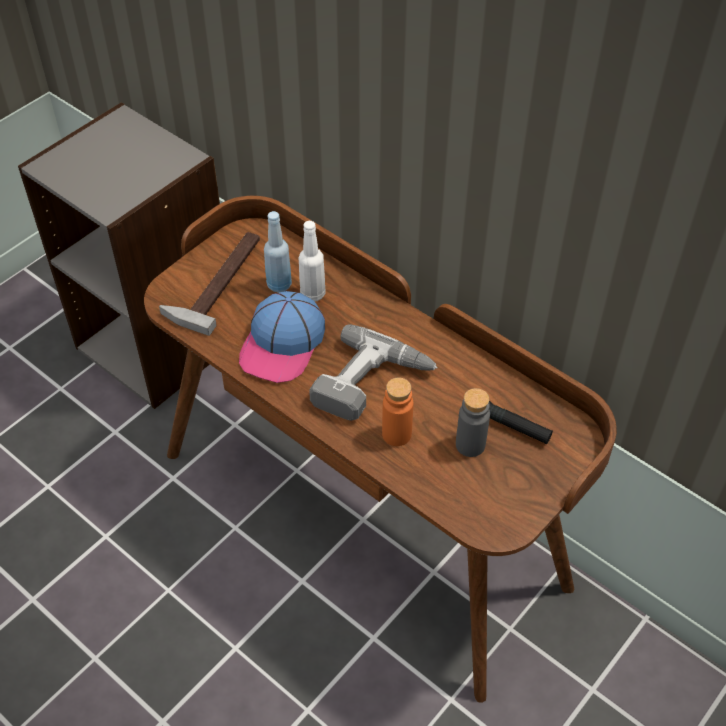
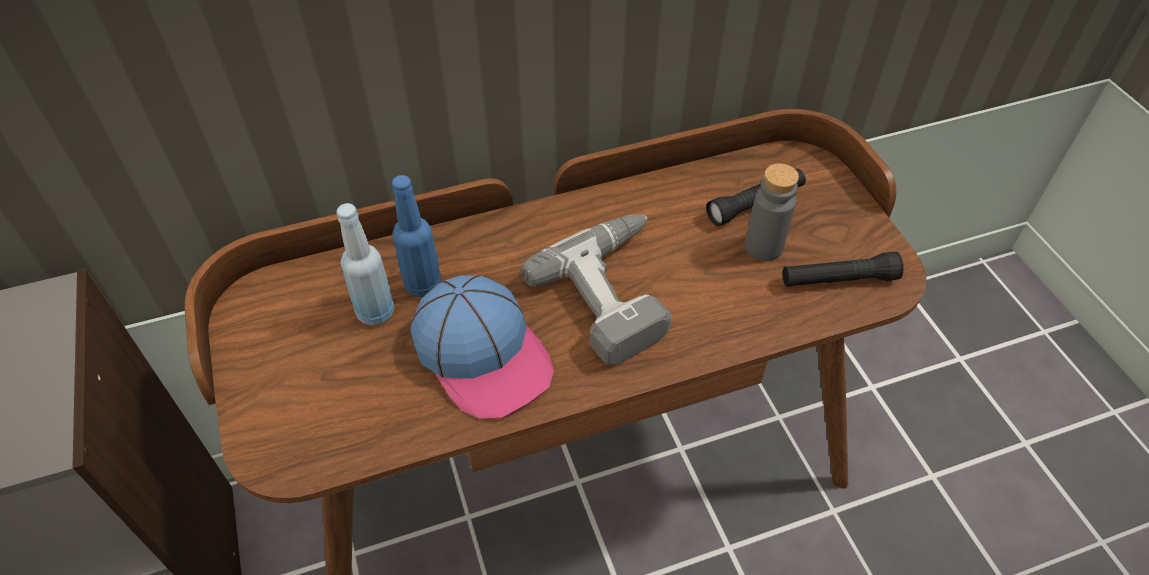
camera: 60 degrees left, 0 degrees up
(216, 280) = (302, 379): hammer -> none
(313, 294) = (423, 284): white bottle -> blue bottle
(396, 434) = (709, 304): orange bottle -> none
(471, 497) = (838, 280): none -> black flashlight

